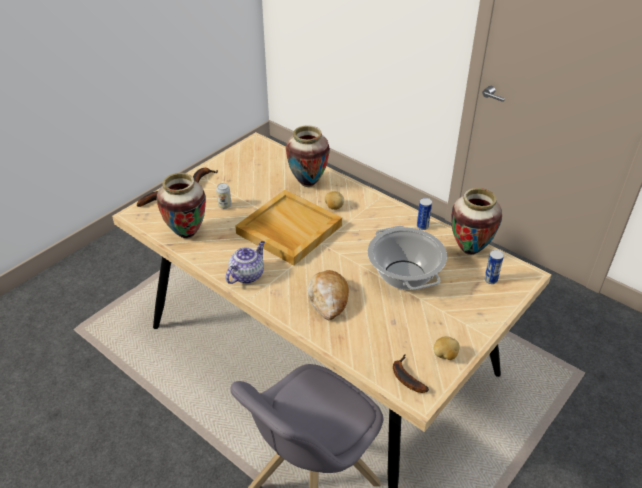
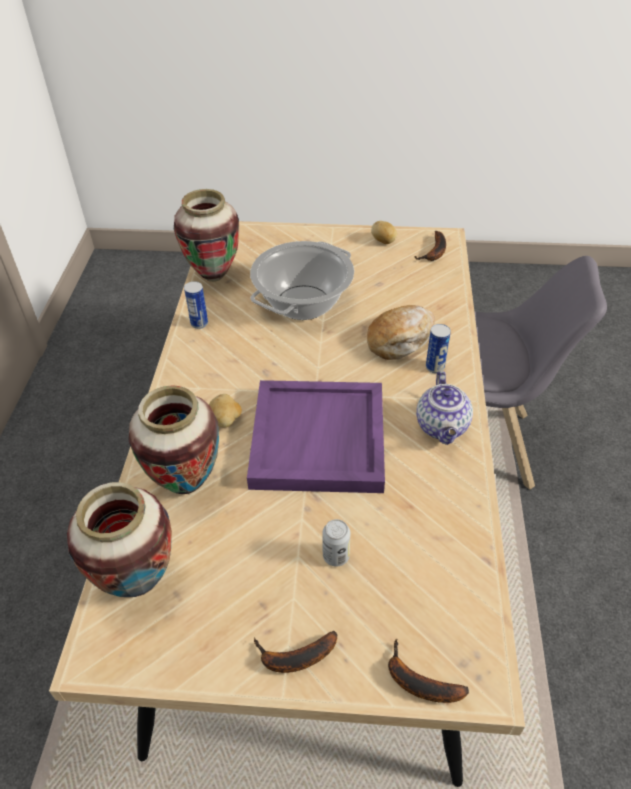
camera: 125 degrees left, 5 degrees up
(187, 233) = (444, 556): vase -> vase (138, 582)
(247, 274) = (442, 427): teapot -> teapot turned 90 degrees counterclockwise
(288, 229) = (319, 440): beige tray -> purple tray
(490, 280) = (251, 248): can -> can (435, 367)

